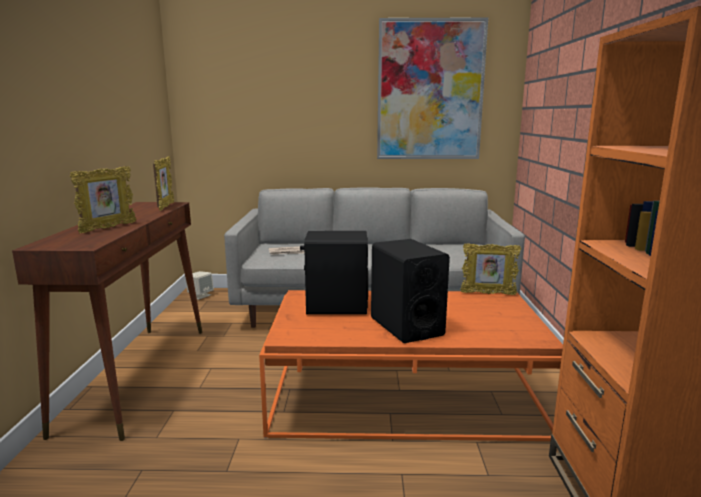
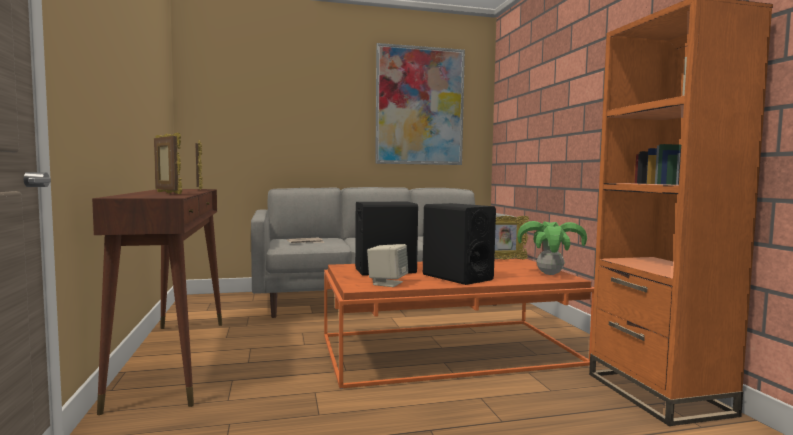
camera: 15 degrees left, 10 degrees down
(108, 228) = (167, 193): picture frame -> picture frame turned 60 degrees counterclockwise
(200, 295) = (200, 299): beige speaker -> beige speaker (387, 283)
(522, 328) = (549, 274): none -> potted plant

